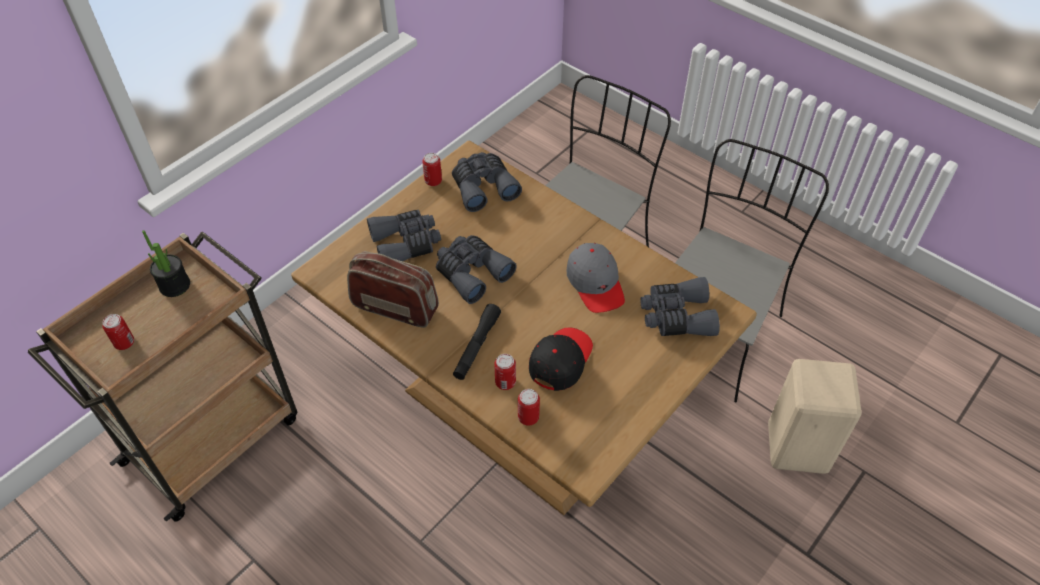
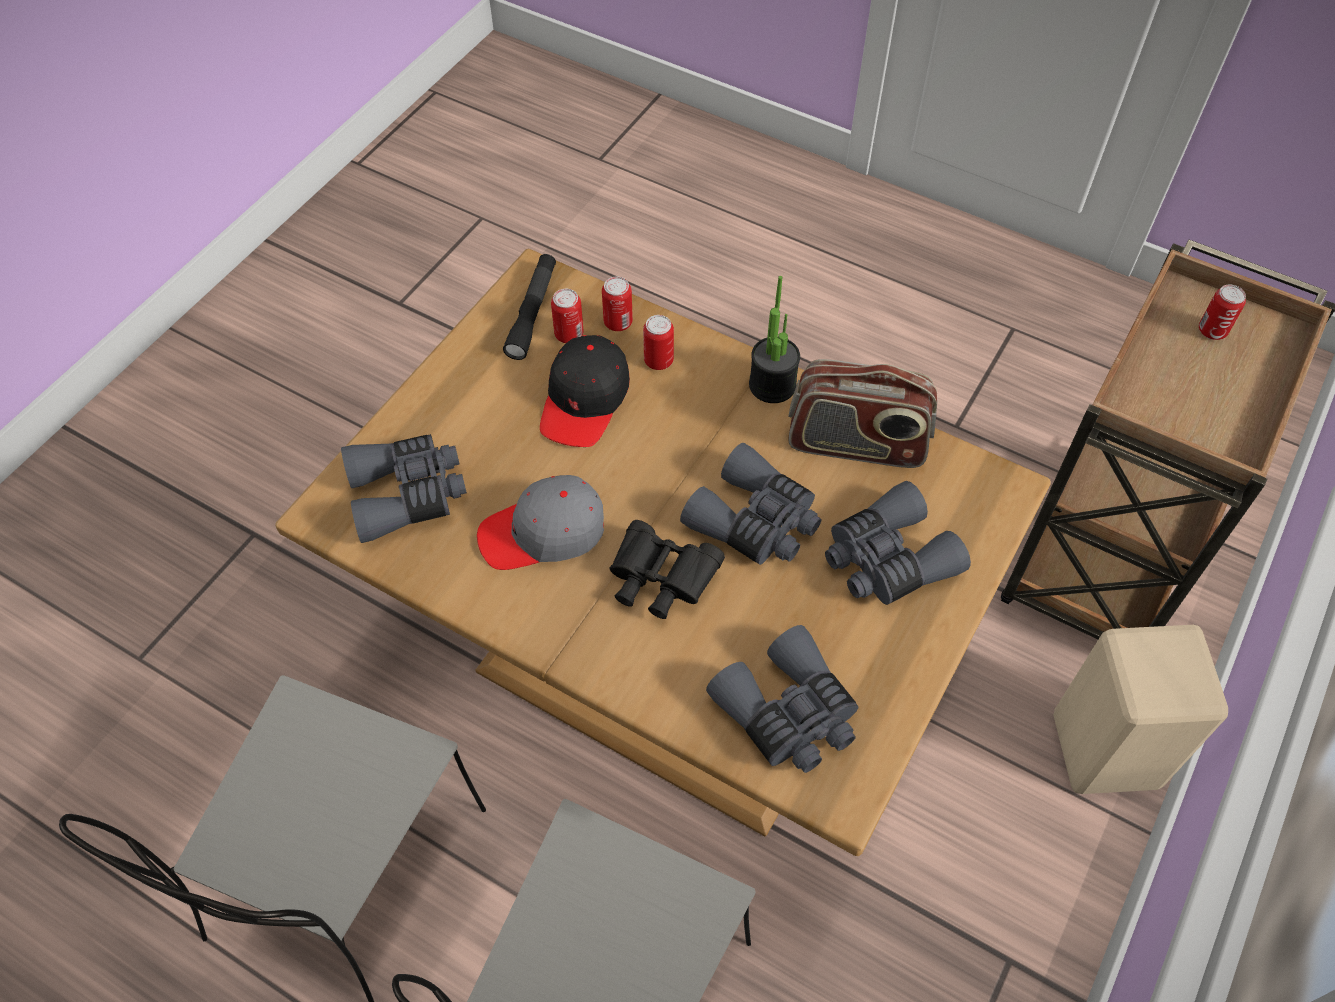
camera: 170 degrees right, 5 degrees up
(174, 285) = (1212, 421): potted plant -> potted plant (772, 385)
(433, 181) = (893, 712): can -> can (569, 334)
(476, 346) = (712, 404): black flashlight -> black flashlight (532, 312)
(533, 250) = (660, 581): none -> black binoculars
(595, 283) = (543, 532): grey cap -> grey cap turned 75 degrees counterclockwise
(798, 446) = (230, 682): beige stool -> beige stool (1103, 753)

